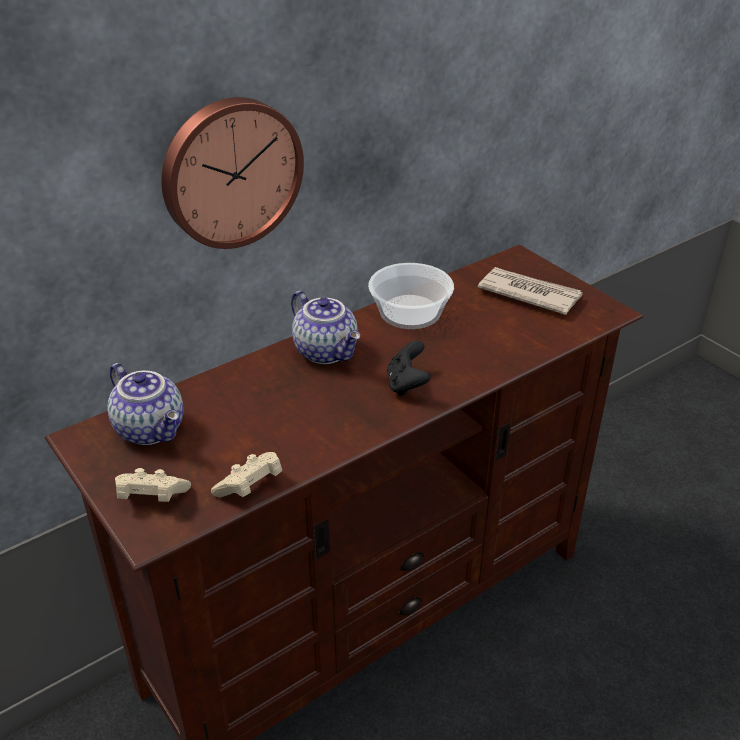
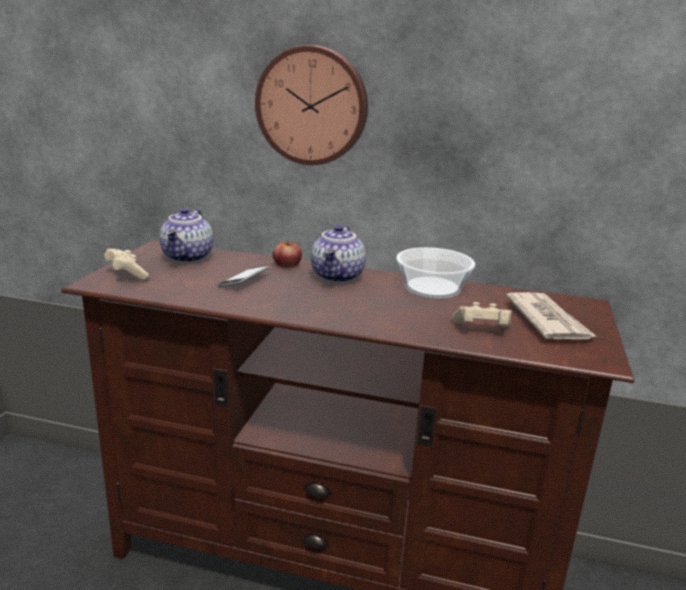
camera: 50 degrees right, 15 degrees down
(250, 487) = (167, 294): beige game controller -> beige game controller (481, 329)
(257, 368) = (287, 264): none -> apple
(271, 416) = (244, 281): none -> phone
(407, 384) = (345, 309): black game controller -> none

